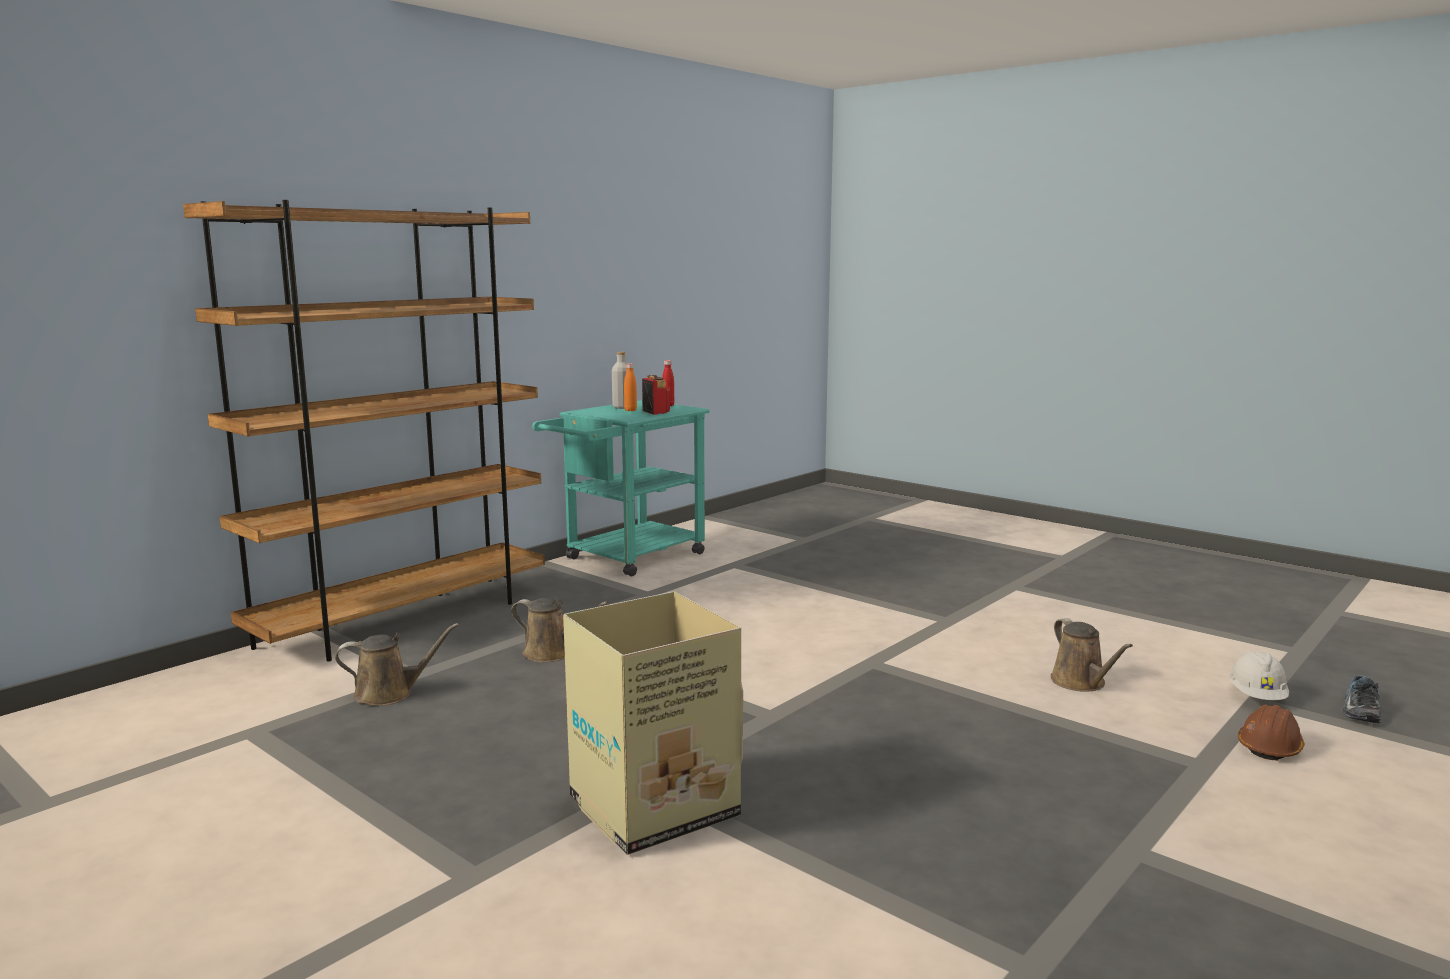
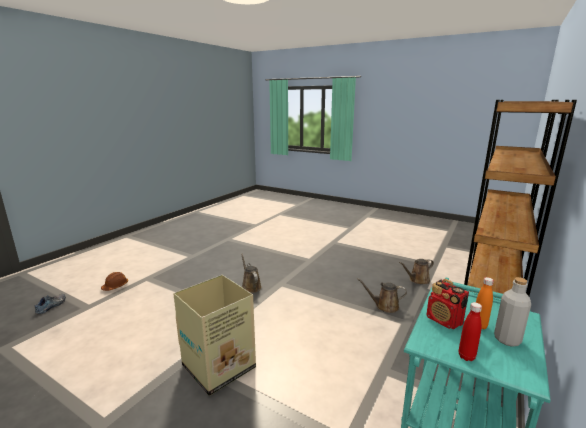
camera: 170 degrees right, 5 degrees up
(650, 808) = (305, 255): cardboard box -> cardboard box (220, 366)
(1081, 683) = (152, 311): brown watering can -> brown watering can (250, 287)
(1257, 697) = (84, 309): white hard hat -> none

